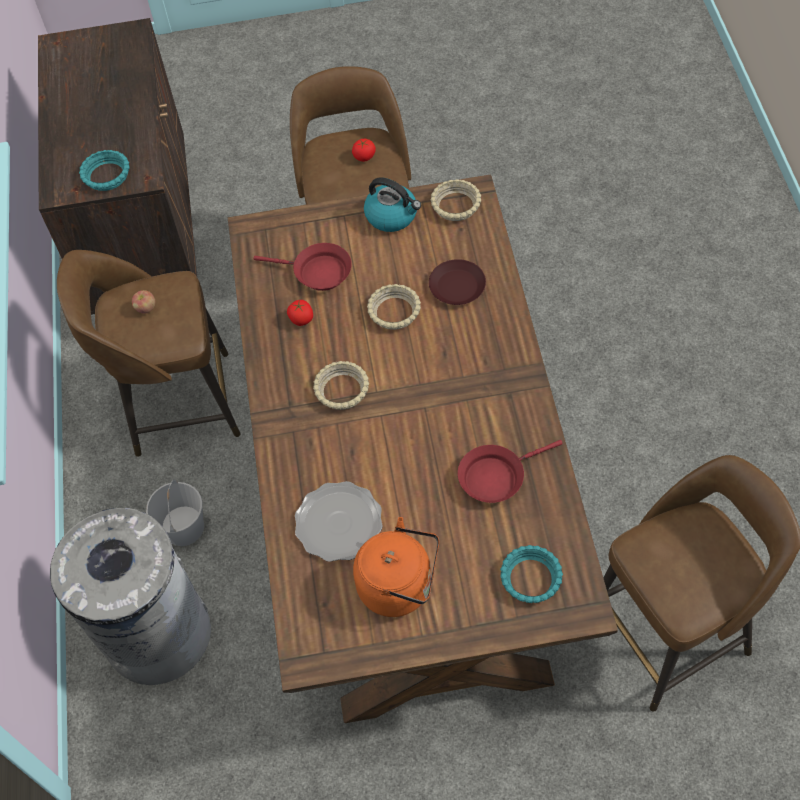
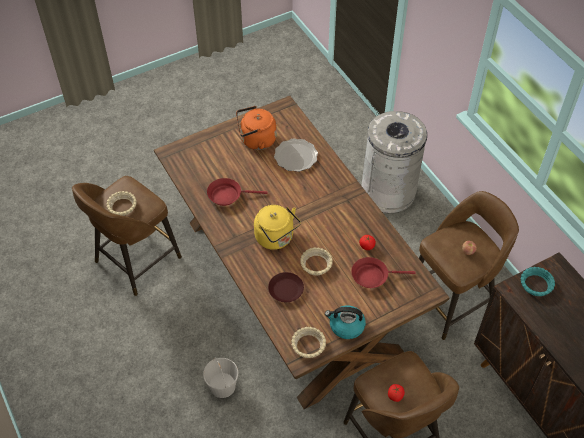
camera: 155 degrees right, 5 degrees down
(184, 528) = (405, 238): white bucket -> white bucket (222, 386)
(342, 390) = (324, 214): beige bowl -> beige bowl (122, 206)
(440, 370) = (276, 238): none -> yellow kettle
(496, 476) = (228, 195): red frying pan -> red frying pan turned 135 degrees counterclockwise
(530, 578) = (198, 158): turquoise bowl -> none

